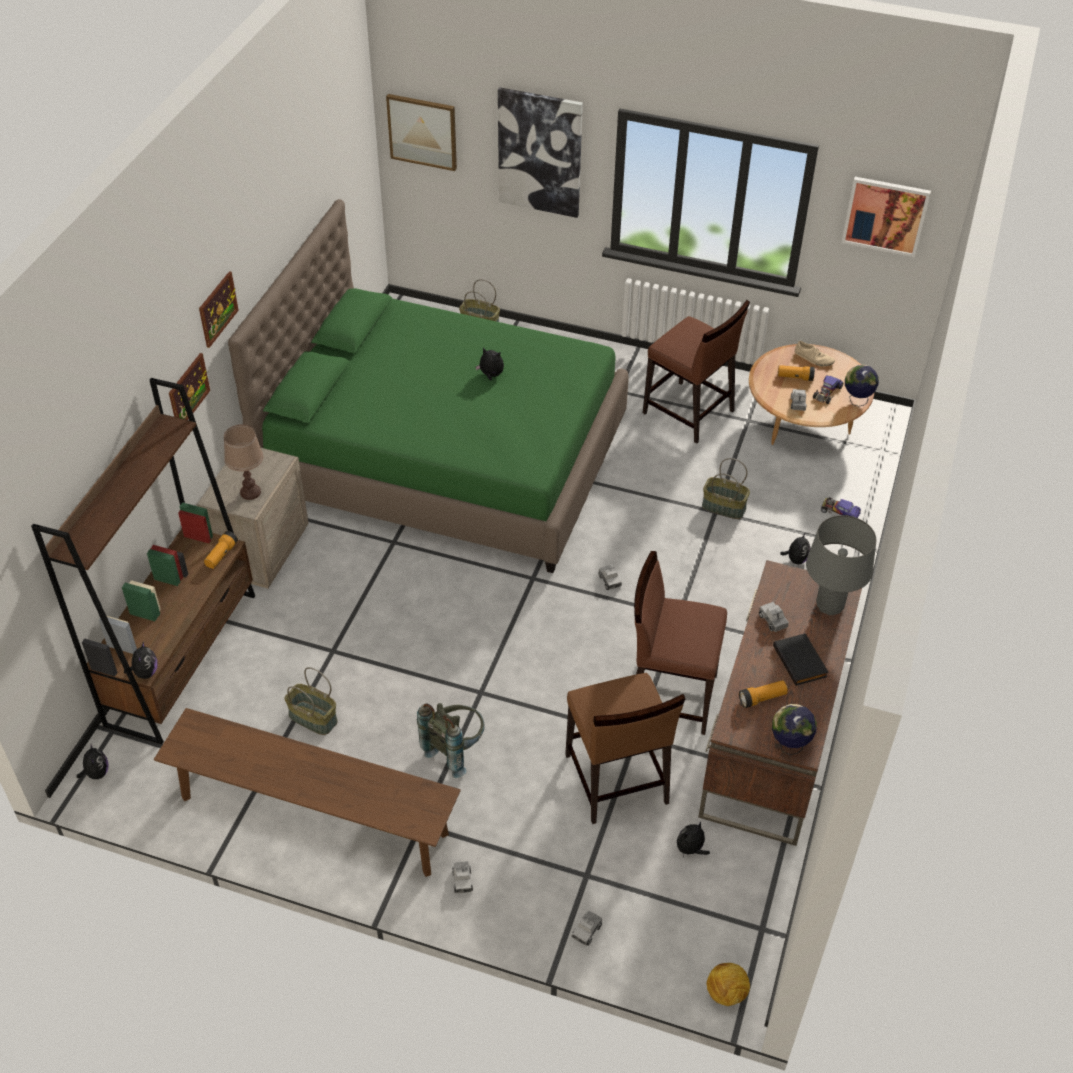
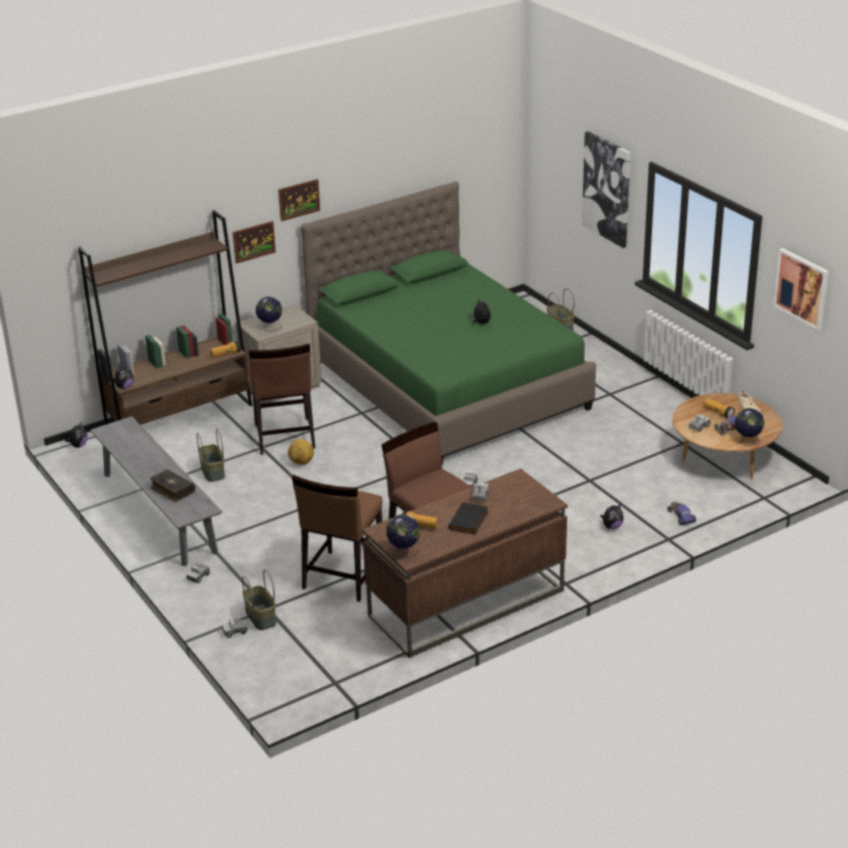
camera: 40 degrees right, 15 degrees down
(250, 492) = (270, 328): brown table lamp -> globe
(313, 816) = (159, 513): brown bench -> grey bench
(367, 793) = (172, 490): none -> book
(422, 131) = (547, 159): picture -> none
(455, 749) = (270, 520): grey backpack -> none
(688, 412) = (644, 423): brown chair -> brown chair (284, 437)
(690, 849) = (343, 628): plush toy -> none
(723, 507) = (598, 480): basket -> basket (260, 617)
(726, 993) = (274, 698): football -> football (301, 463)
(830, 605) = (528, 505): grey table lamp -> none

